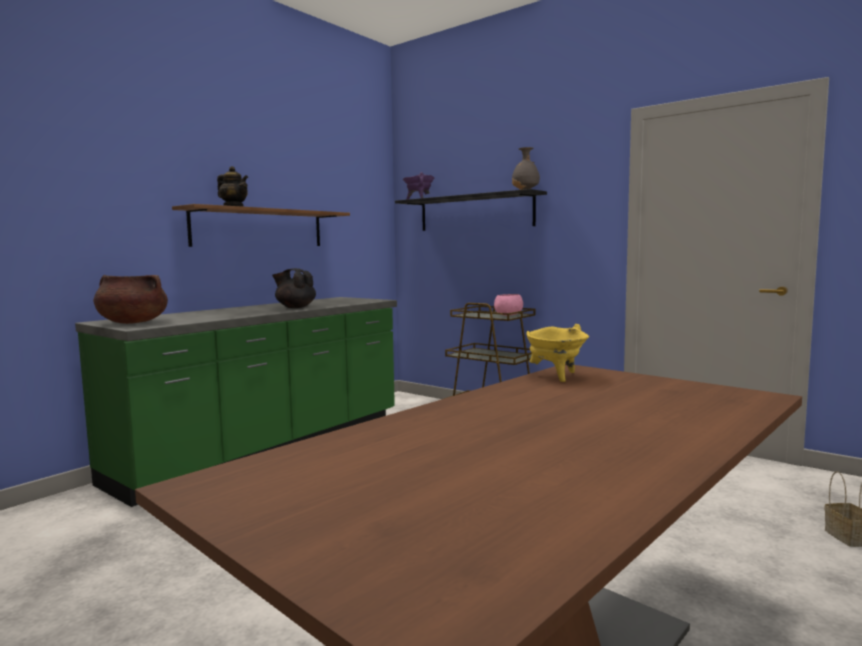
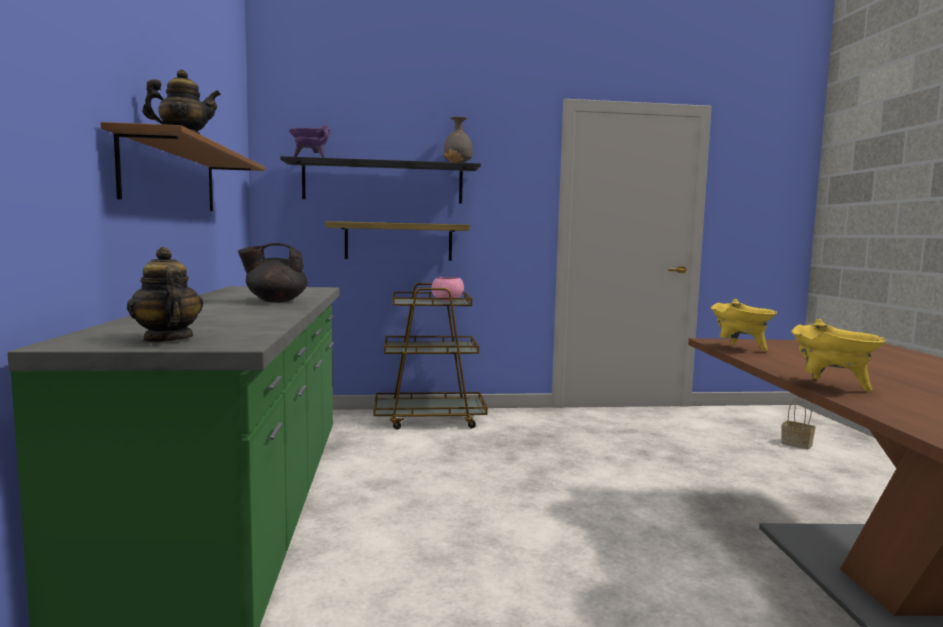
camera: 45 degrees left, 0 degrees up
(132, 323) = (167, 339): brown cooking pot -> teapot
(440, 411) = (831, 386): none -> yellow cooking pot
(486, 262) = (398, 241): none -> shelf

